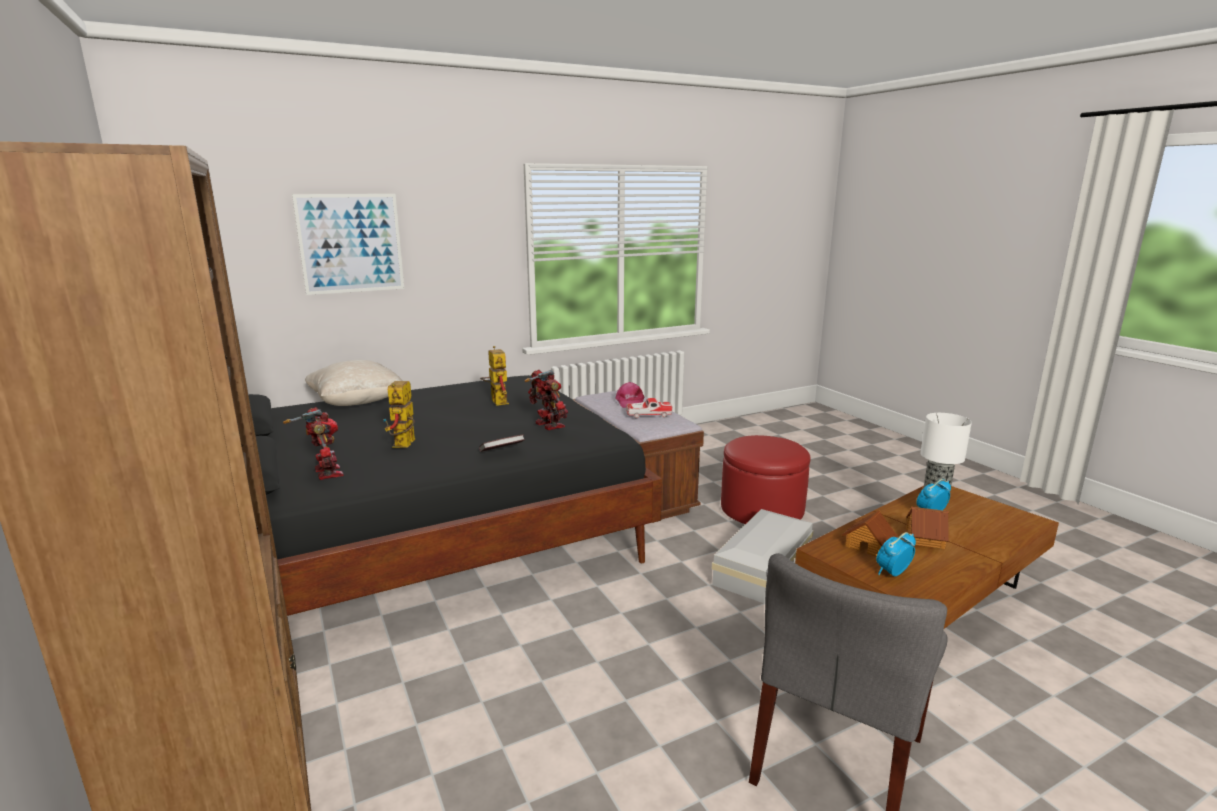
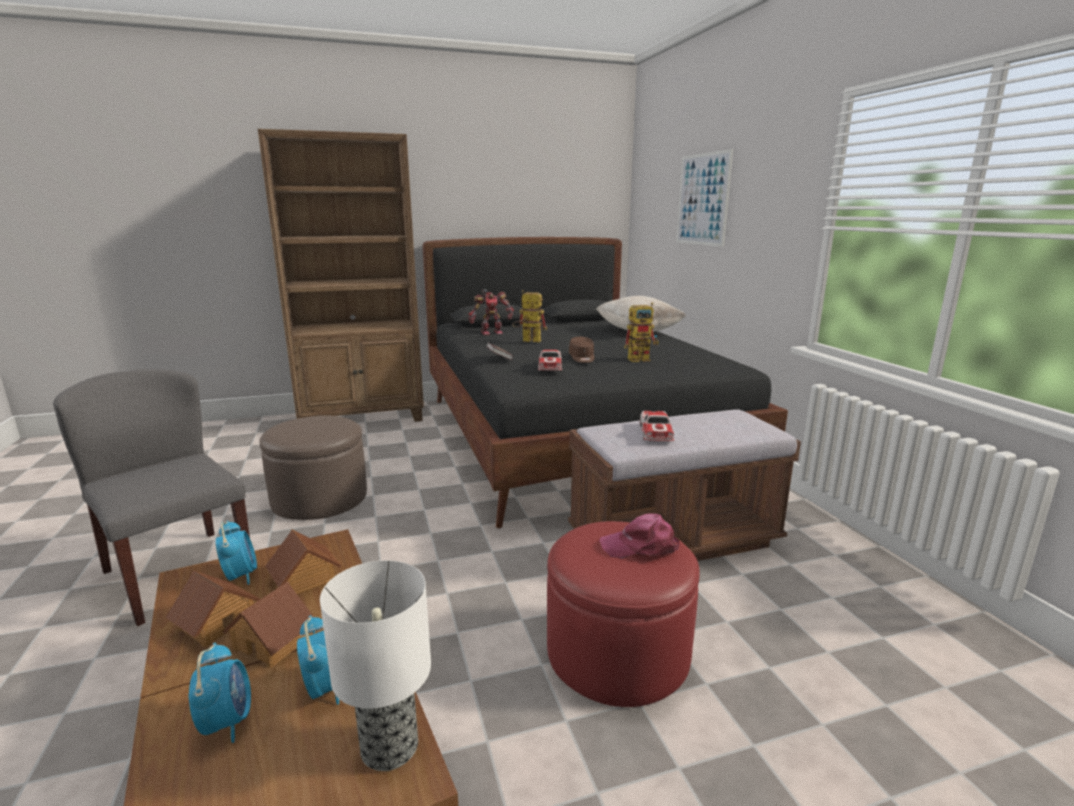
camera: 100 degrees right, 0 degrees up
(505, 417) = (582, 358): none -> brown cap
(547, 425) = (550, 366): toy robot -> toy car
(618, 709) = (320, 498): none -> brown ottoman
(630, 402) = (711, 428): pink cap -> pink cap (640, 546)
(765, 567) = (451, 609): white storage box -> none
(936, 563) = (217, 622): none -> toy house
(976, 532) = (227, 722): none -> alarm clock

